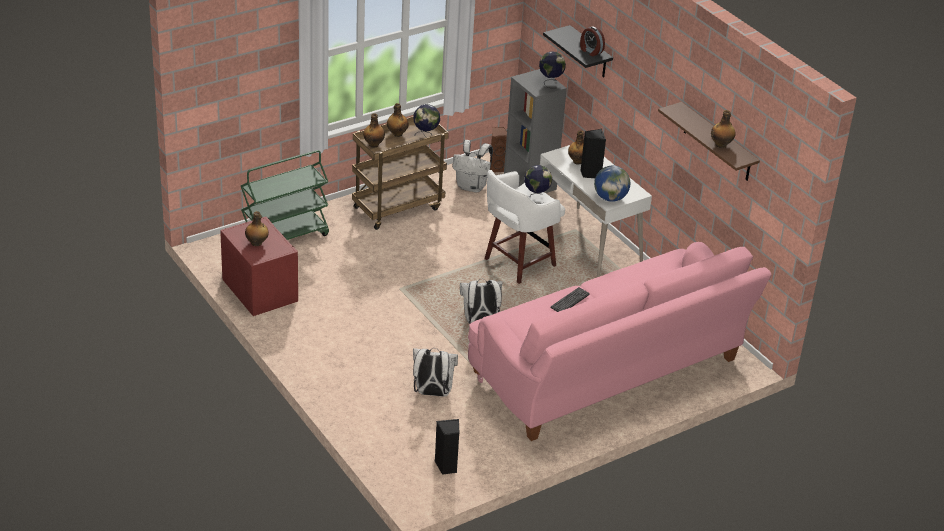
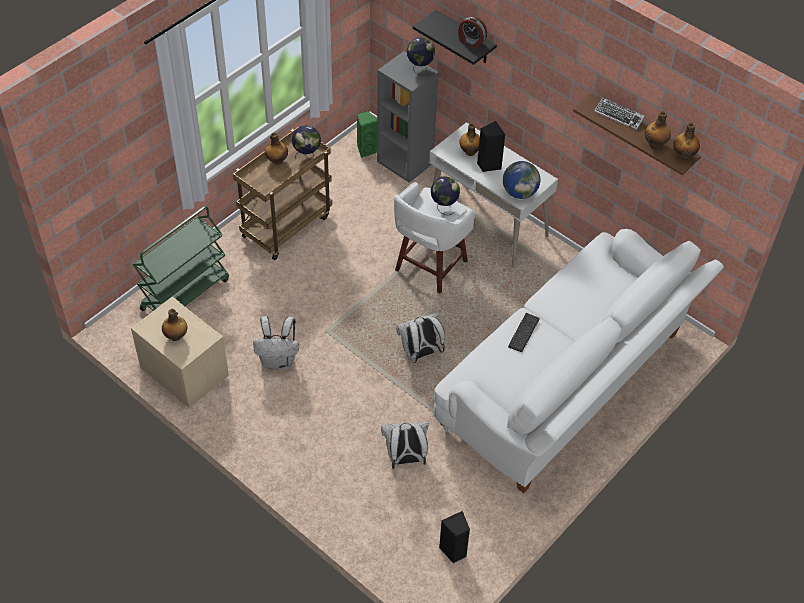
camera: 15 degrees left, 15 degrees up
(259, 290) = (184, 371): red nightstand -> beige nightstand
(374, 144) = (258, 181): bottle -> bottle (684, 155)
(472, 187) = (350, 180): white backpack -> white backpack (279, 360)
(497, 168) = (366, 150): brown speaker -> green speaker
(610, 373) = (567, 384): pink sofa -> white sofa
(698, 120) = (619, 116): none -> keyboard

